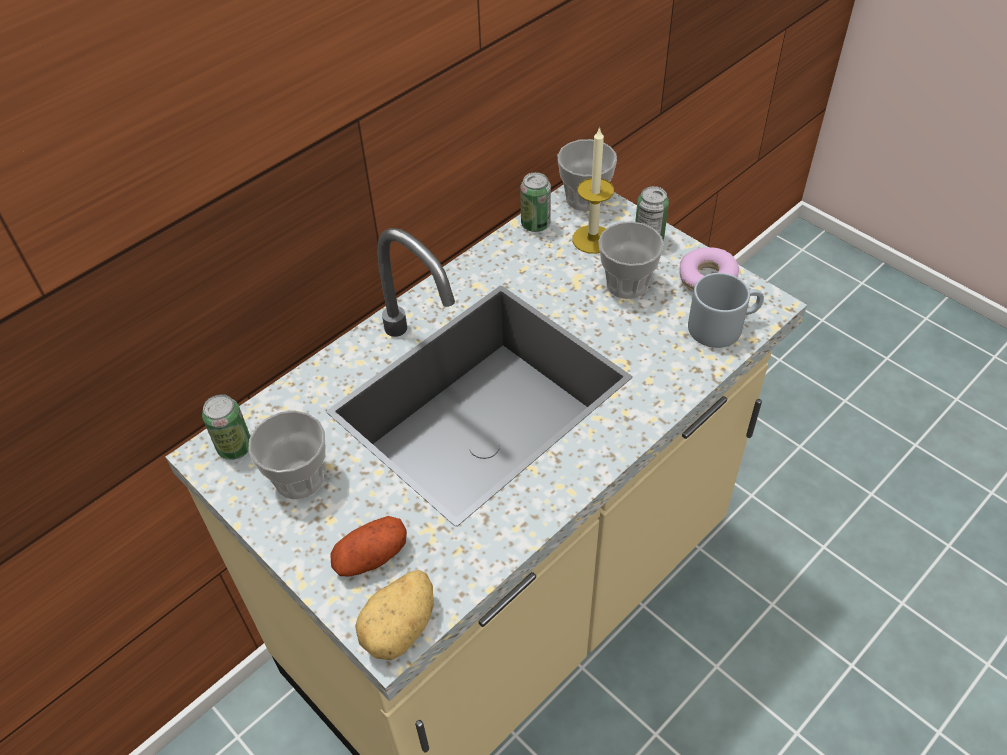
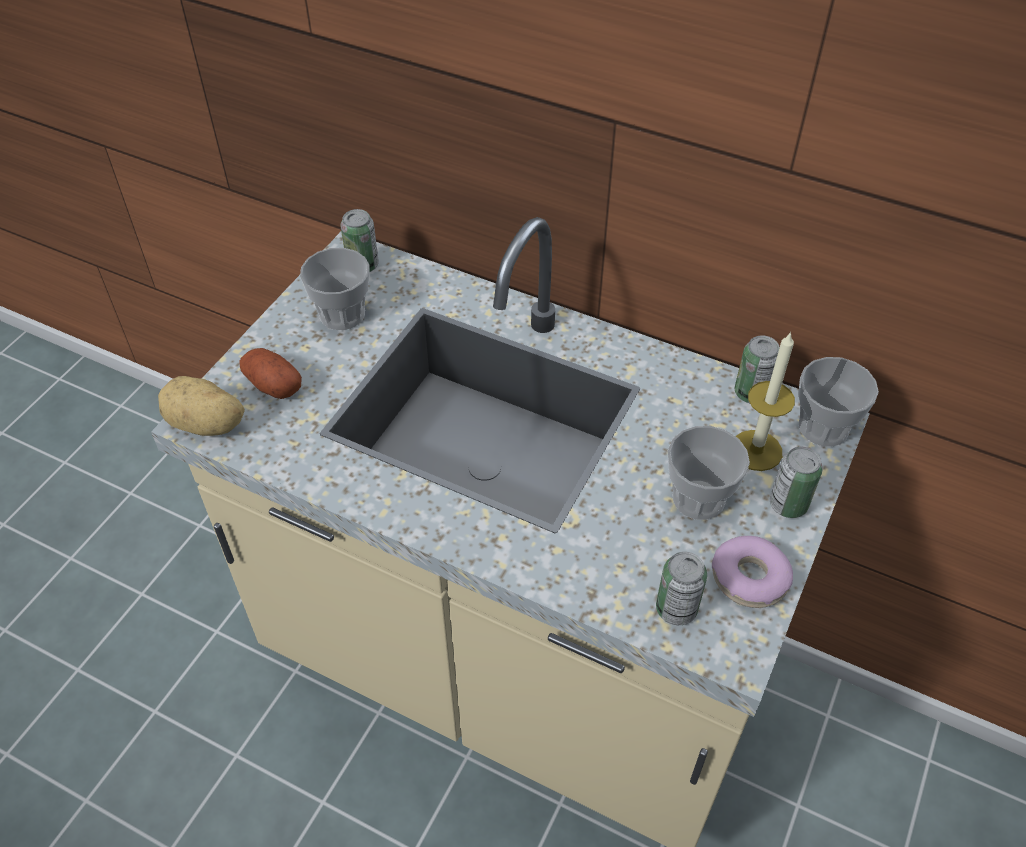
camera: 70 degrees right, 0 degrees up
(723, 325) = (676, 609): grey mug -> can

